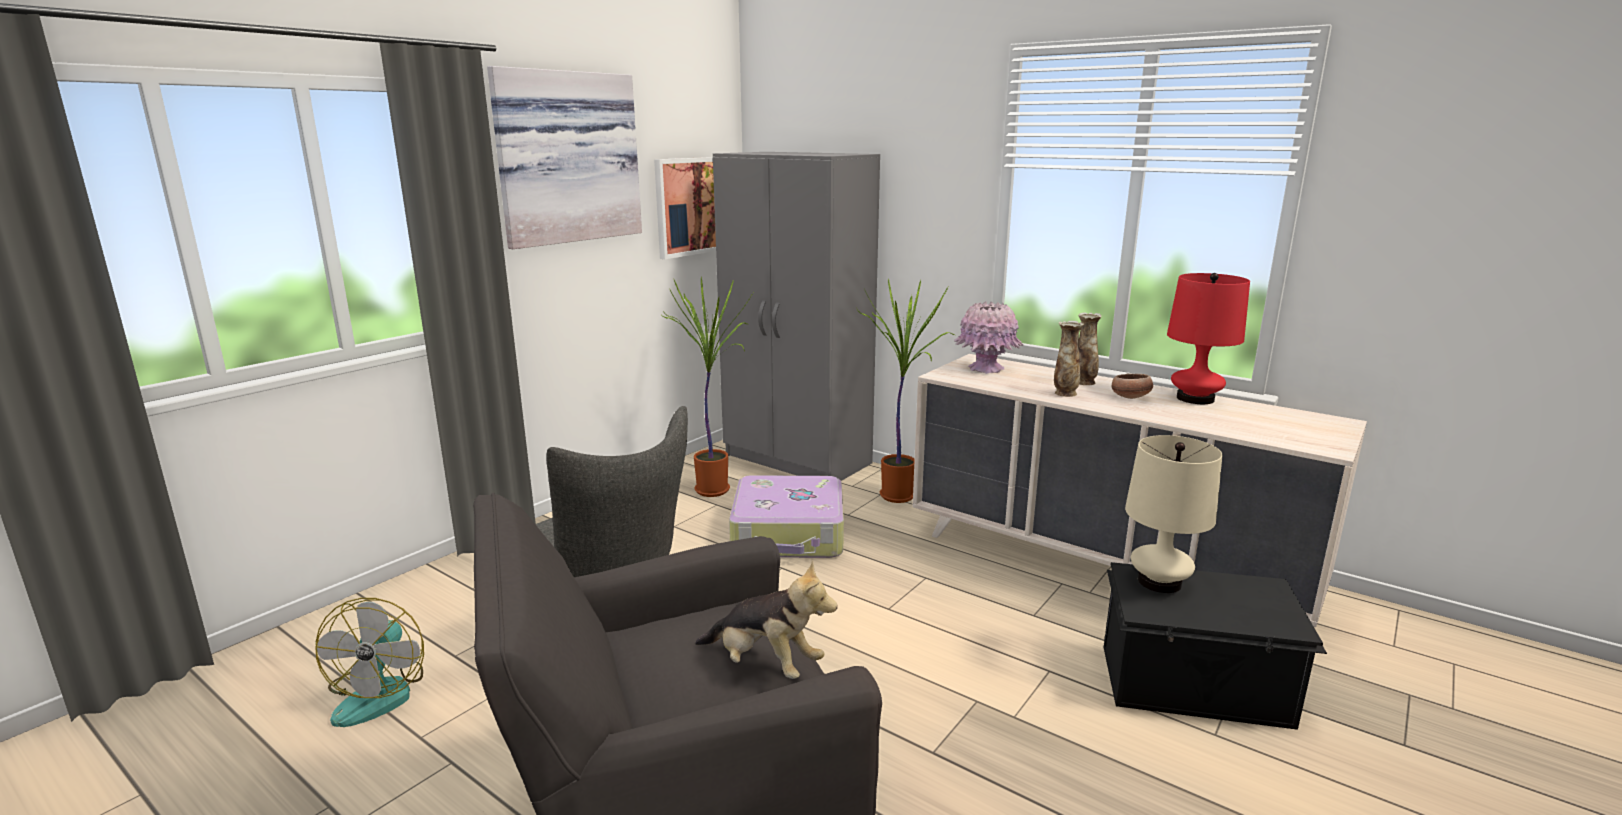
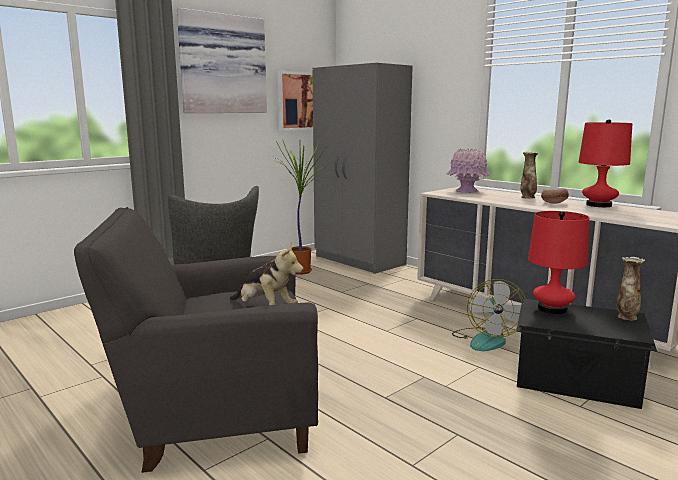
camera: 10 degrees right, 5 degrees down
(381, 693) = (77, 344): fan -> fan (485, 339)
(789, 534) = (339, 293): suitcase -> none
(898, 495) = (416, 280): potted plant -> none
(1065, 393) = (510, 201): vase -> vase (626, 317)
(1159, 582) = (552, 309): beige table lamp -> red table lamp

